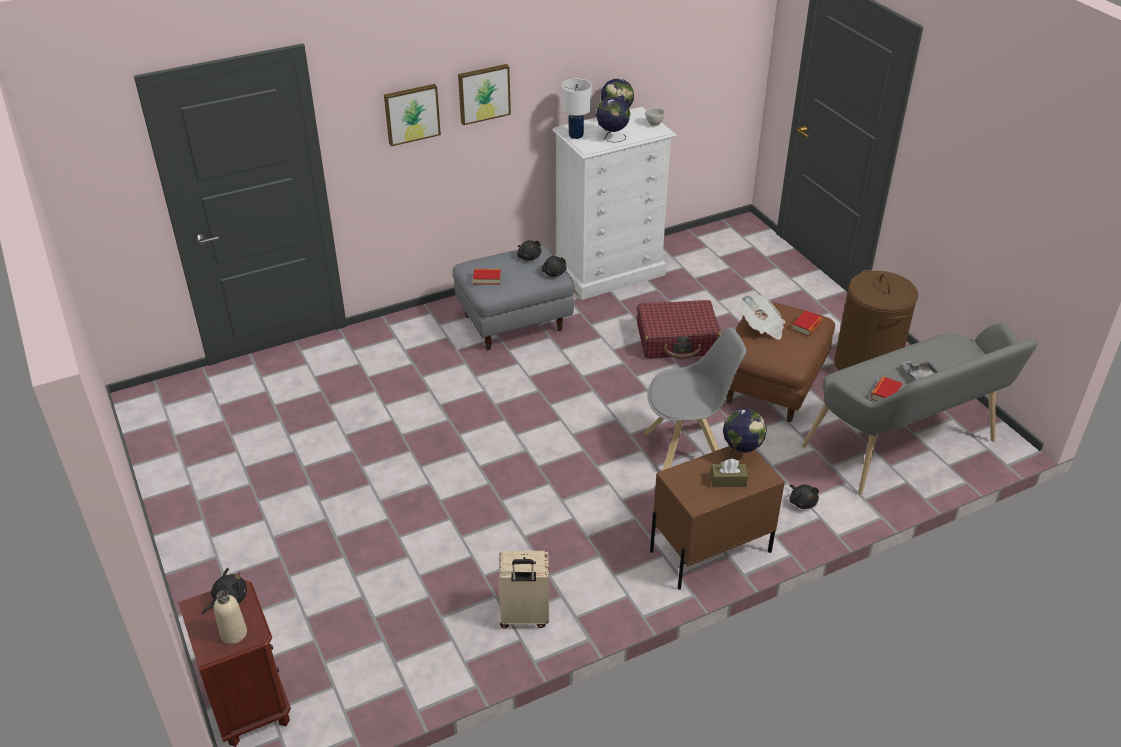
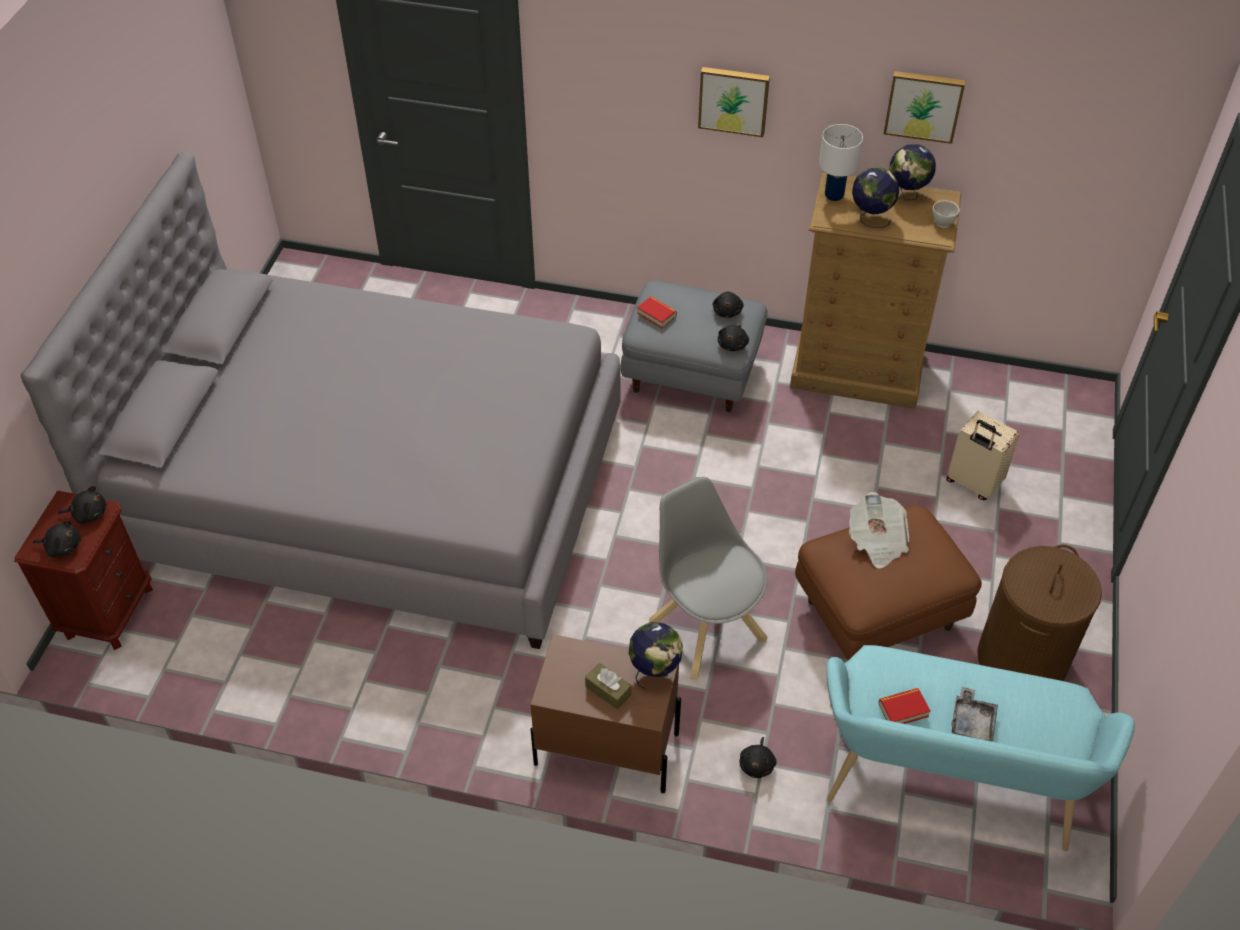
camera: 40 degrees right, 10 degrees up
(234, 634) = (62, 546): beige bottle -> black plush toy
(368, 499) = (372, 484): none -> grey bed
(411, 113) = (637, 92): picture -> picture (924, 105)
(524, 617) = (377, 690): beige suitcase -> beige suitcase (972, 483)
(610, 271) = (858, 370): white dresser -> brown dresser
(677, 340) = (839, 496): red suitcase -> none
(687, 450) = (705, 627): grey chair -> grey chair turned 150 degrees counterclockwise
(807, 326) = (930, 572): book -> none
(906, 448) = (947, 786): grey bench -> turquoise bench

